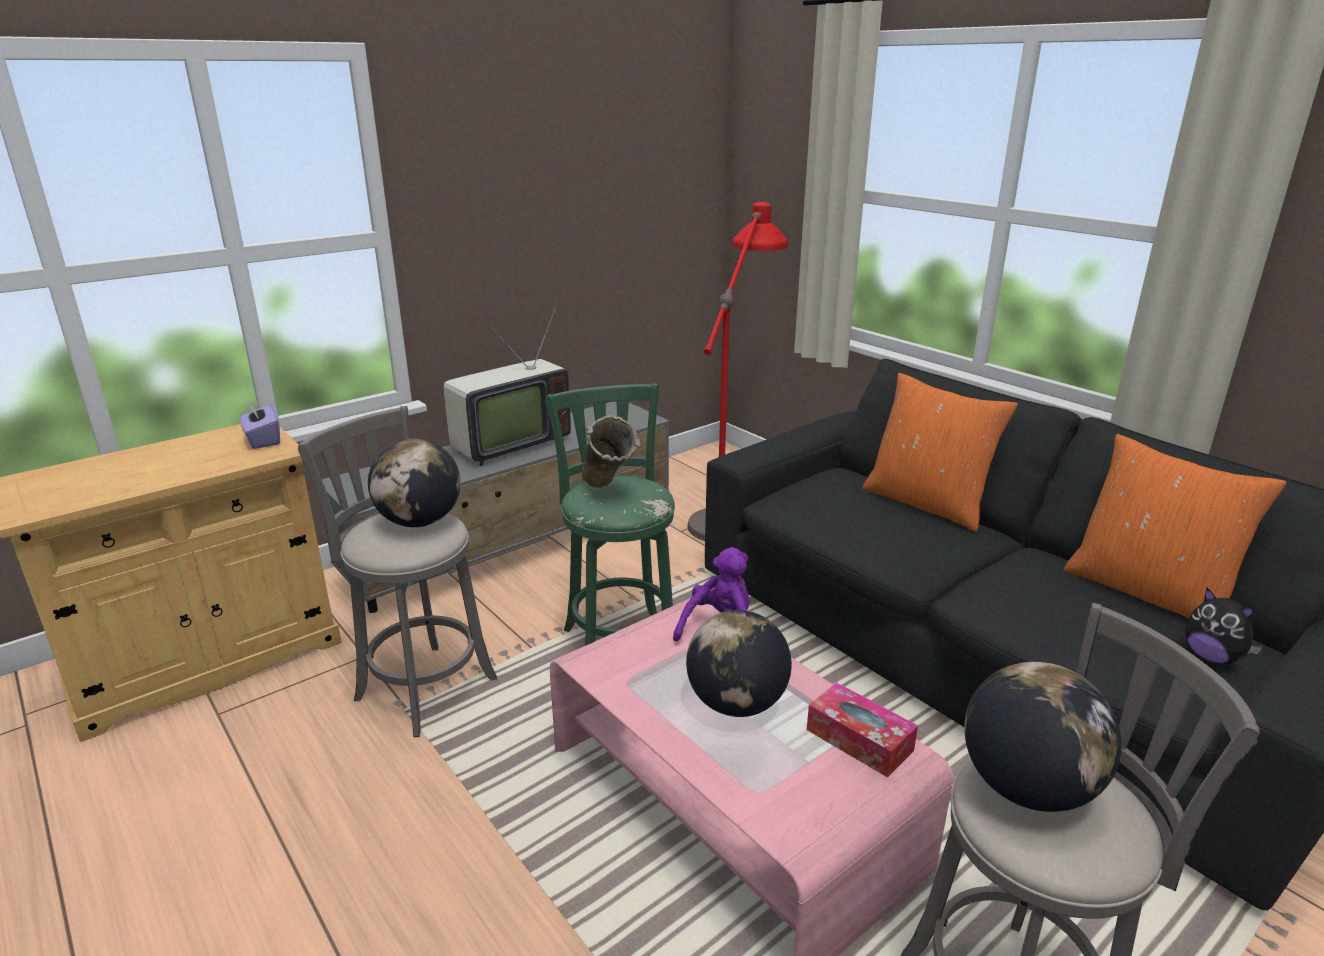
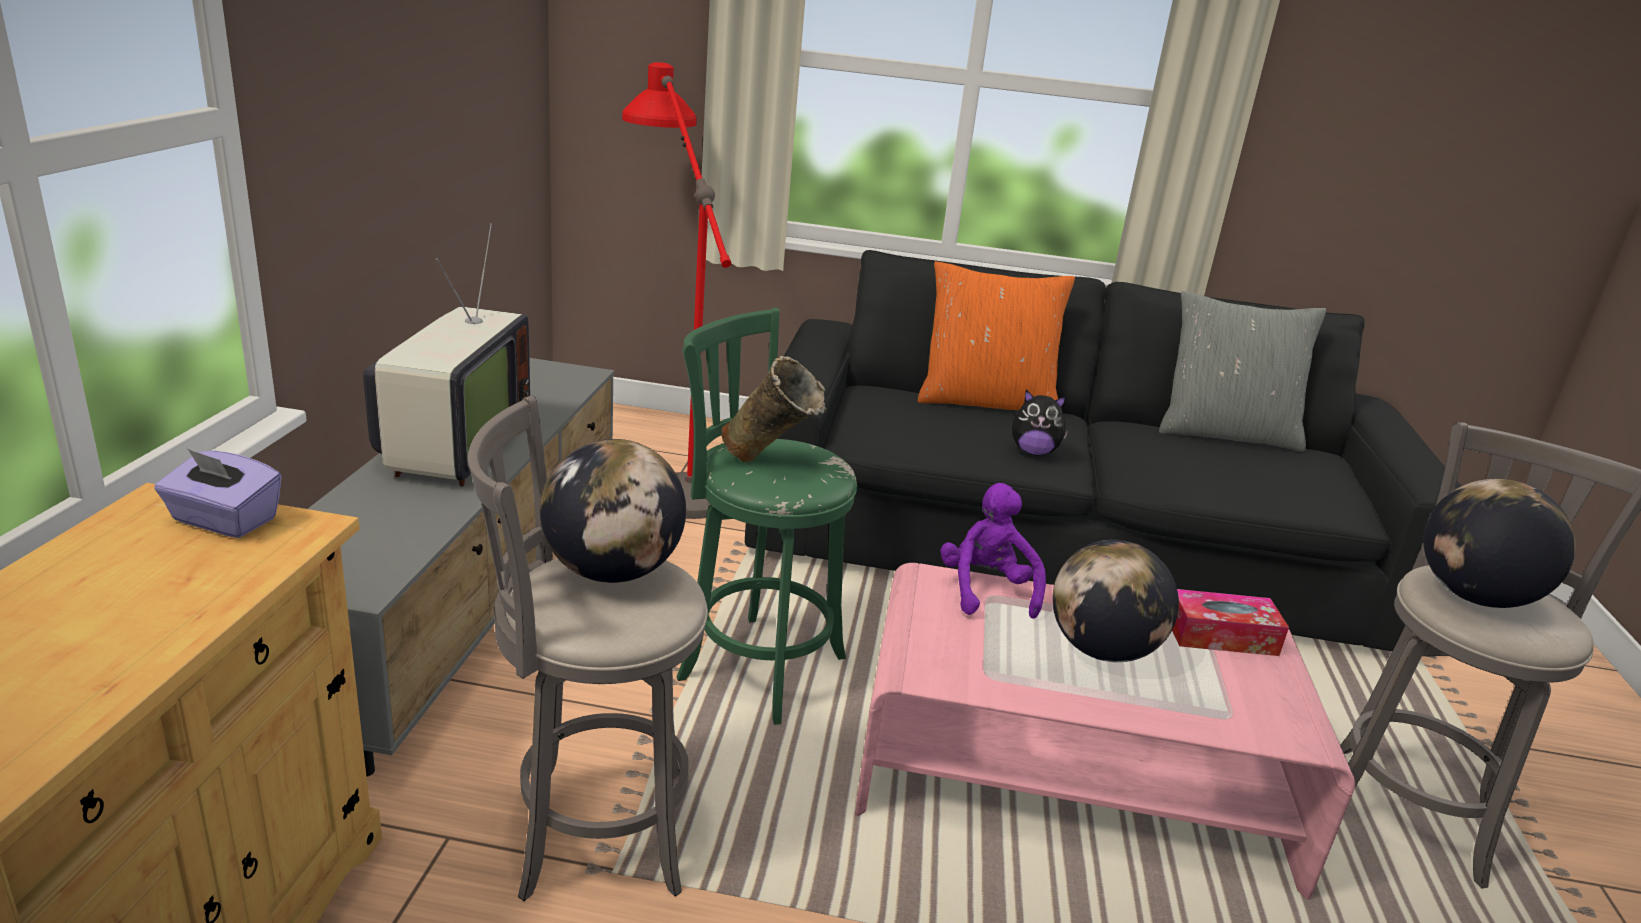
camera: 45 degrees left, 0 degrees up
(1149, 592) = (1225, 433): orange pillow -> grey pillow
(1212, 657) = (1323, 470): plush toy -> plush toy (1033, 452)

